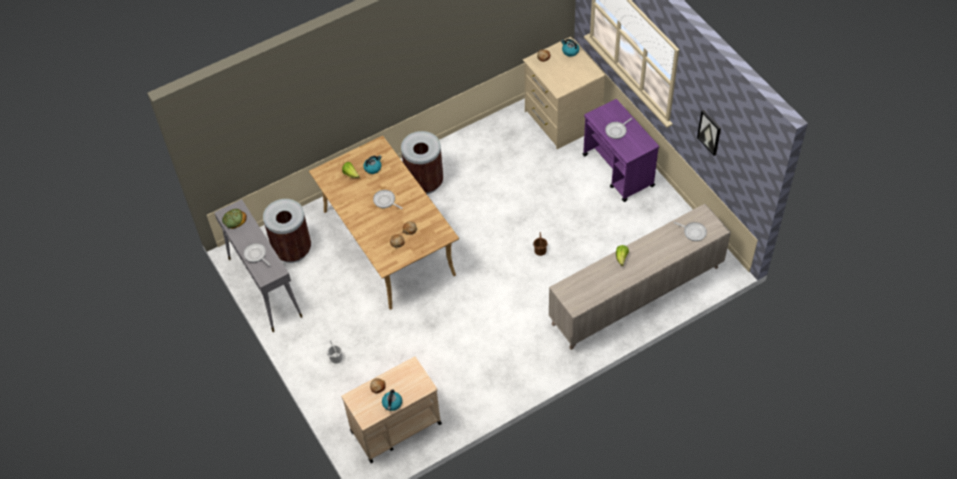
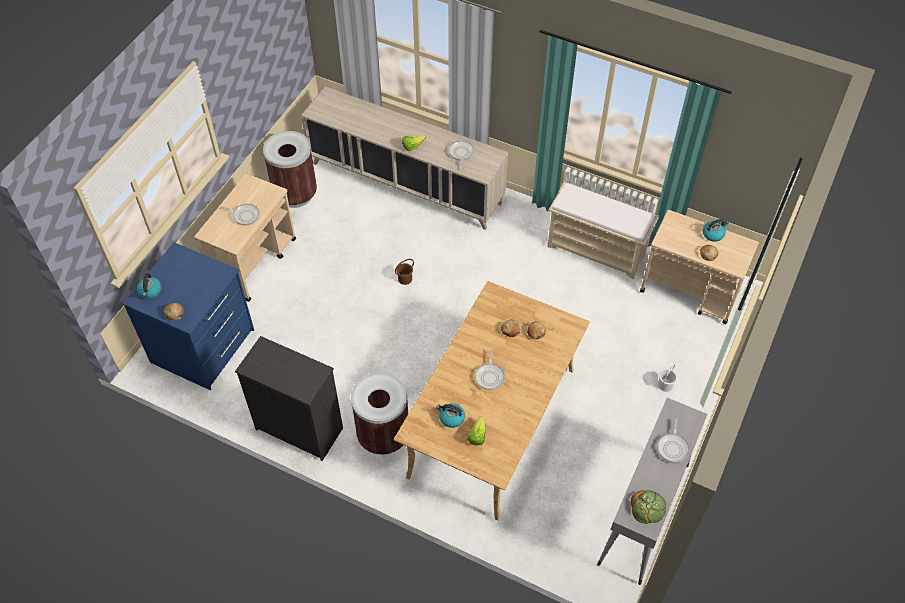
camera: 125 degrees left, 0 degrees up
(292, 249) = (574, 519): brown trash can -> brown trash can (295, 194)
(463, 143) = (299, 428): none -> black dresser
(478, 388) = (597, 250): none -> beige bench
(561, 119) = (204, 346): beige dresser -> blue dresser
(618, 171) = (254, 261): purple cart -> beige cart
(693, 232) = (343, 109): frying pan -> frying pan (461, 153)
(709, 132) = (251, 72): picture -> none

